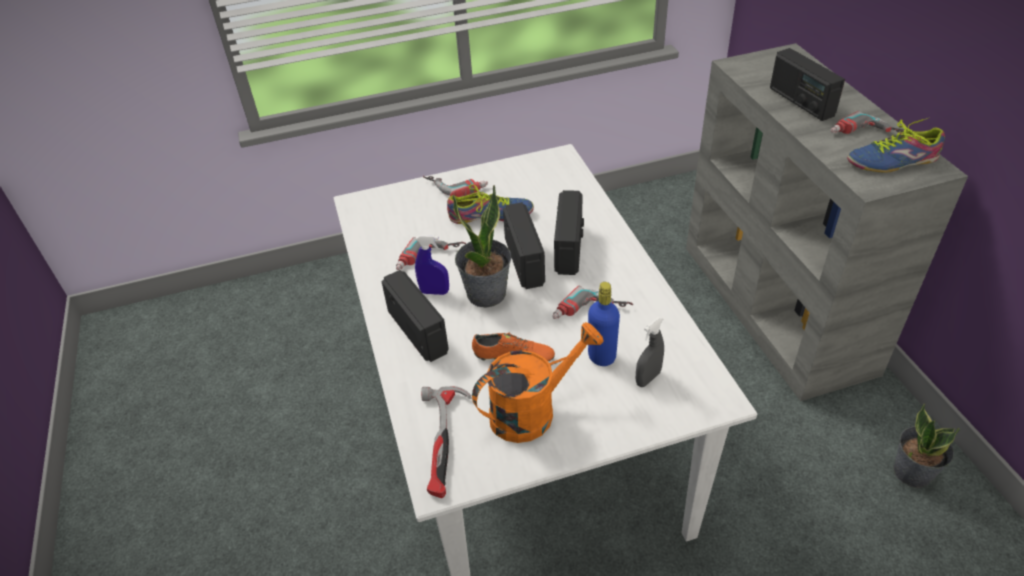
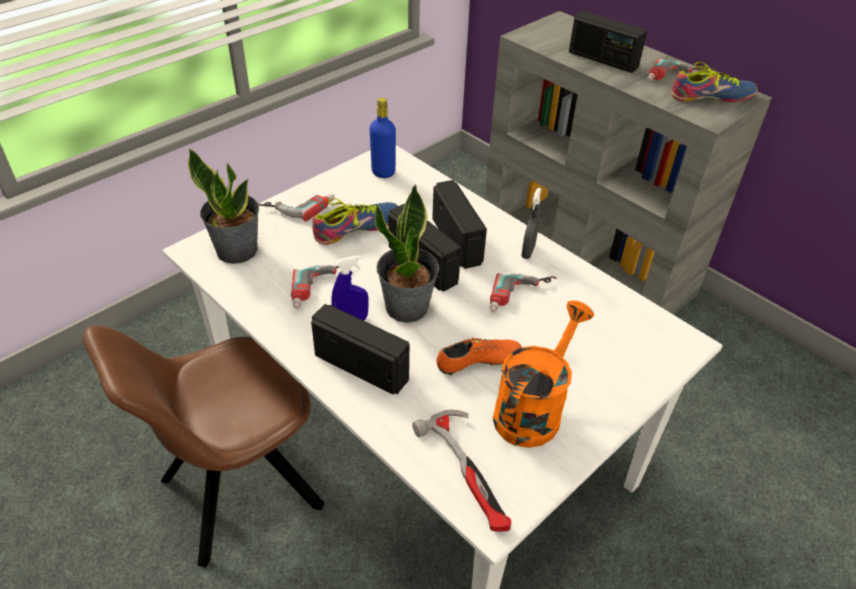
camera: 30 degrees left, 0 degrees up
(352, 415) = (239, 492): none -> brown chair
(602, 356) = (560, 335): blue bottle -> blue bottle (383, 172)
(648, 378) = (614, 342): grey spray bottle -> grey spray bottle (528, 251)
(893, 161) = (711, 96): shoe -> shoe turned 150 degrees counterclockwise
(912, 472) = (762, 366): potted plant -> potted plant (237, 250)

